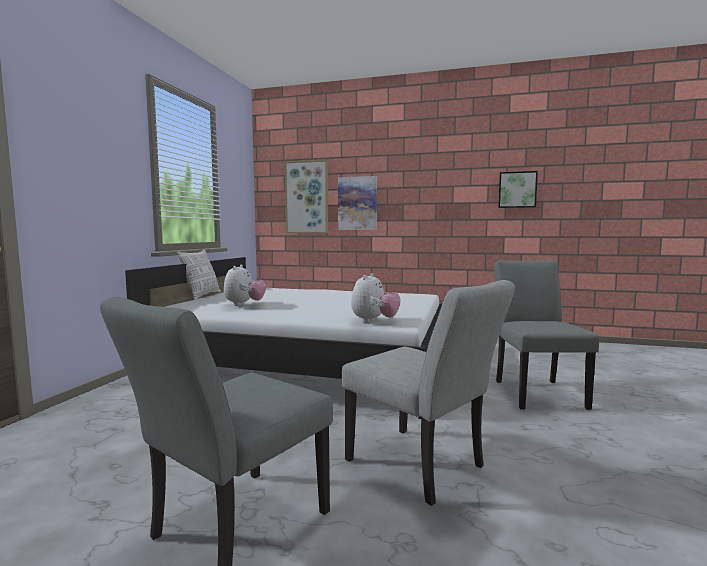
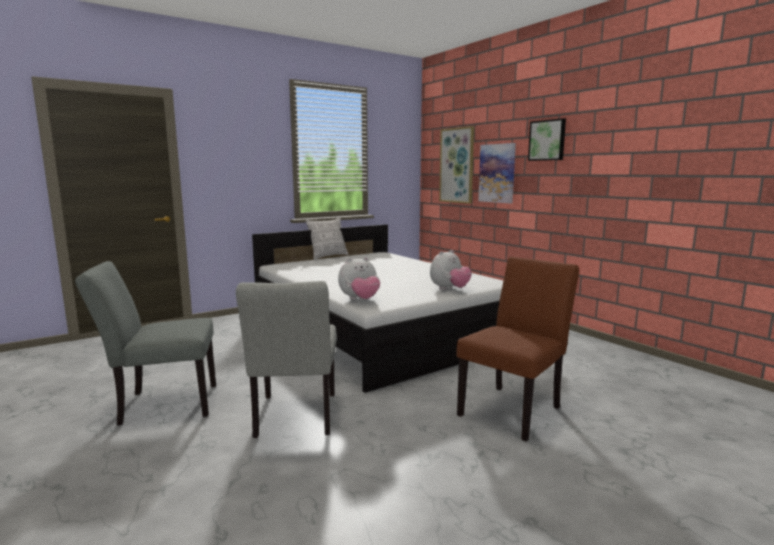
camera: 40 degrees right, 5 degrees up
(244, 304) = (323, 269): plush toy -> plush toy (449, 289)
(517, 190) = (667, 159): picture -> picture (547, 140)
(536, 391) = (514, 408): grey chair -> brown chair

